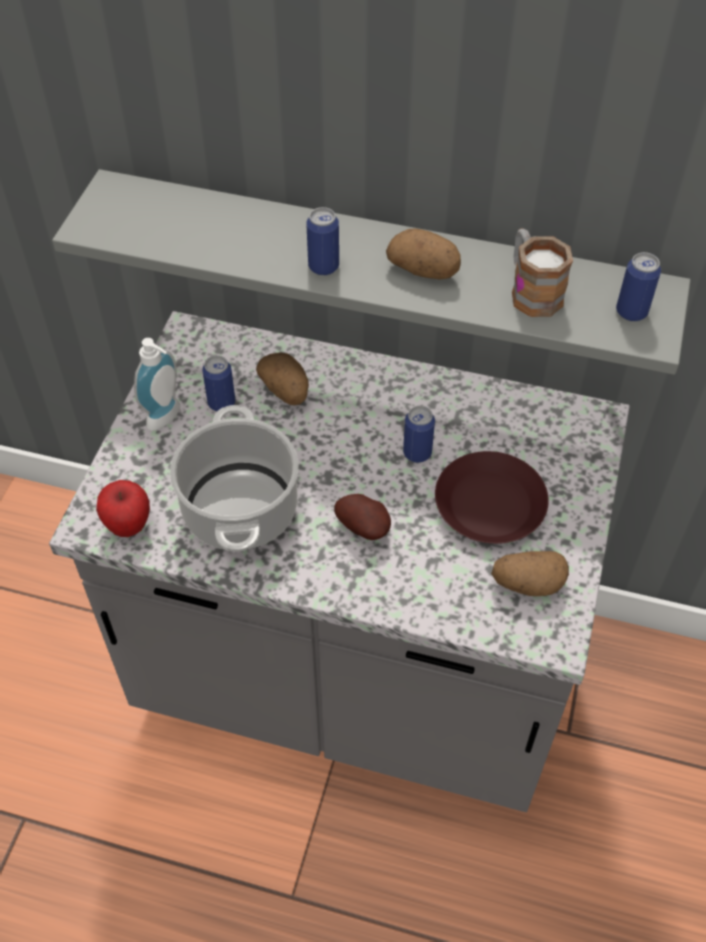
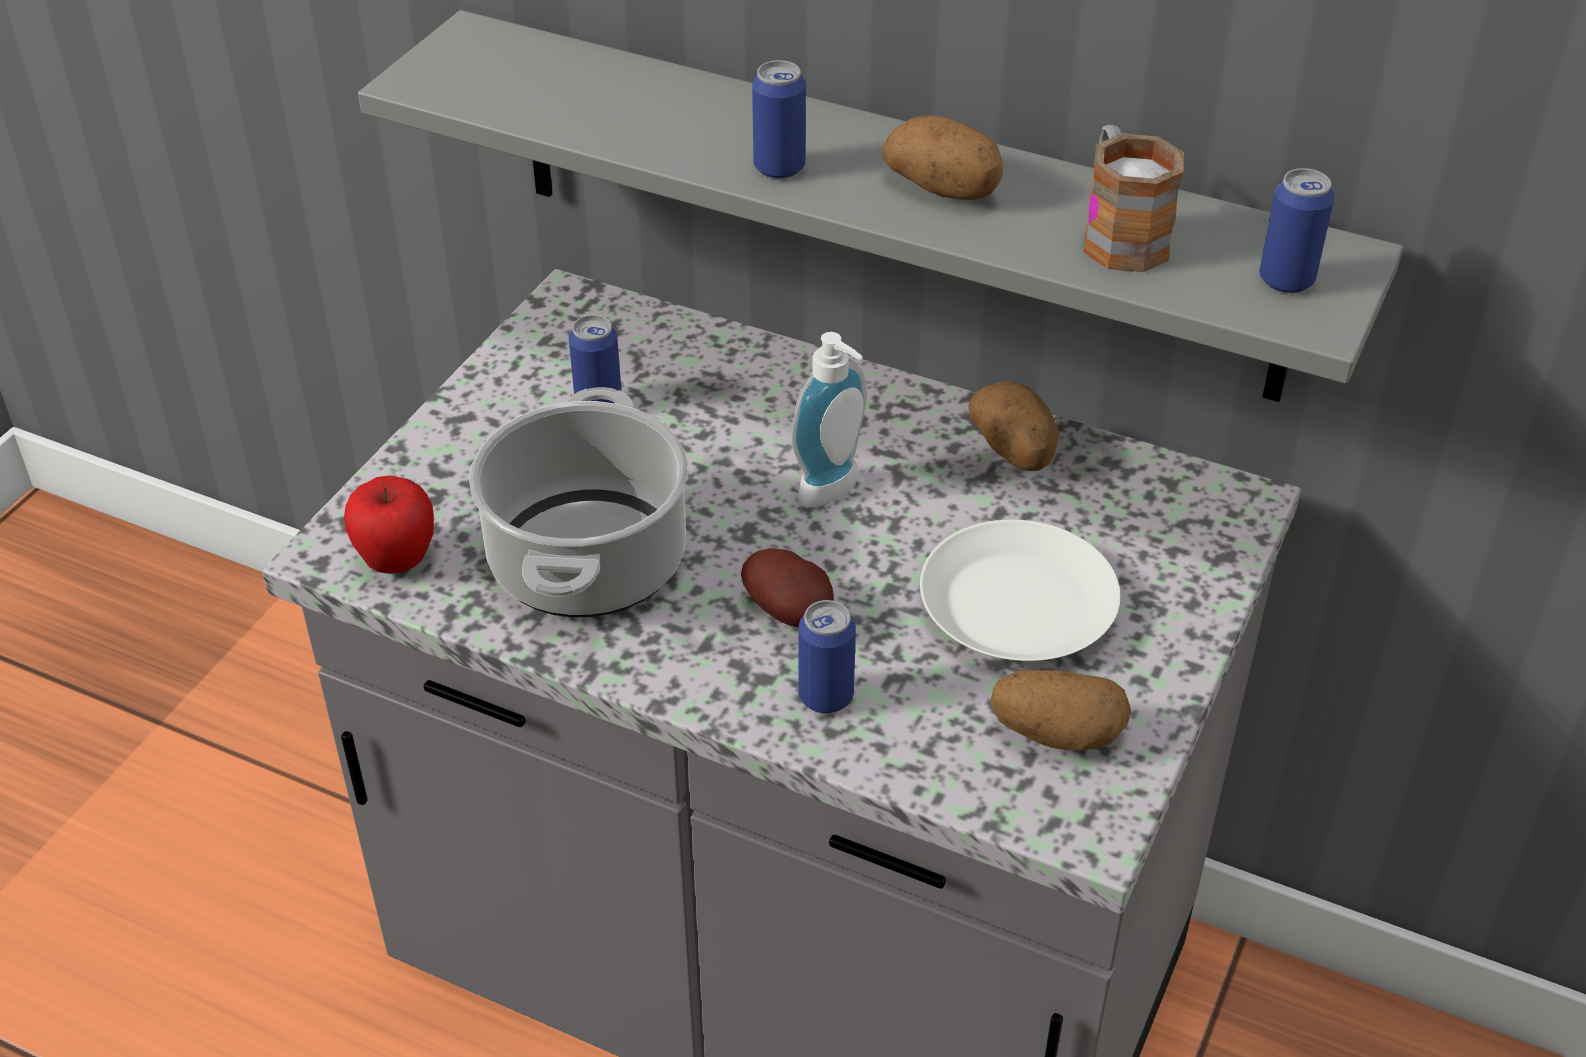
camera: 10 degrees right, 10 degrees down
(167, 418) = (504, 416): soap dispenser -> soap dispenser (835, 493)
(286, 391) = (710, 400): potato -> potato (1015, 450)
(417, 453) = (909, 515): can -> can (826, 696)
(491, 505) = (1019, 608): brown plate -> white plate

